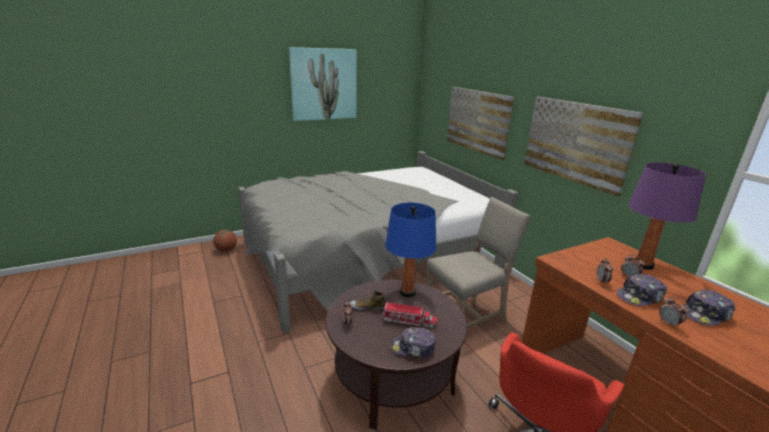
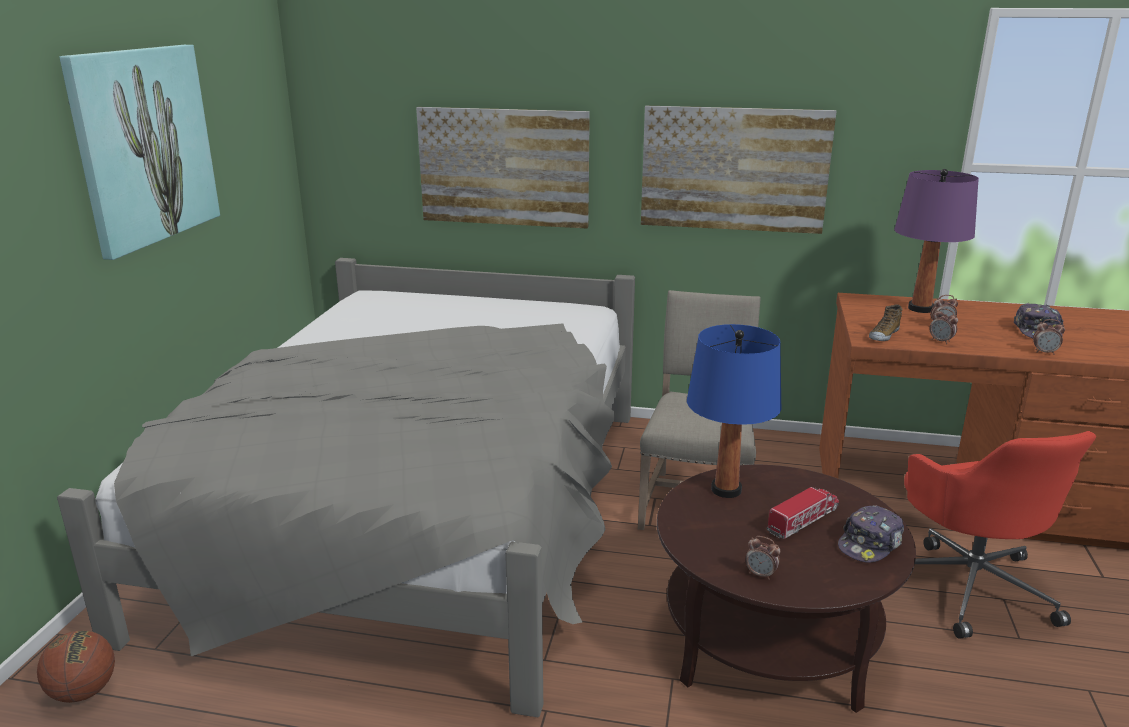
camera: 50 degrees left, 0 degrees up
(367, 307) = (733, 539): shoe -> shoe (883, 335)
(640, 297) = (986, 340): cap -> none

